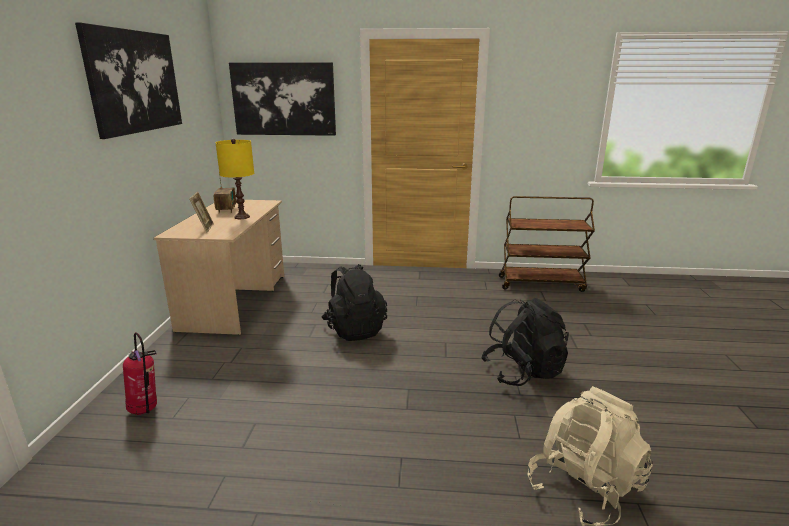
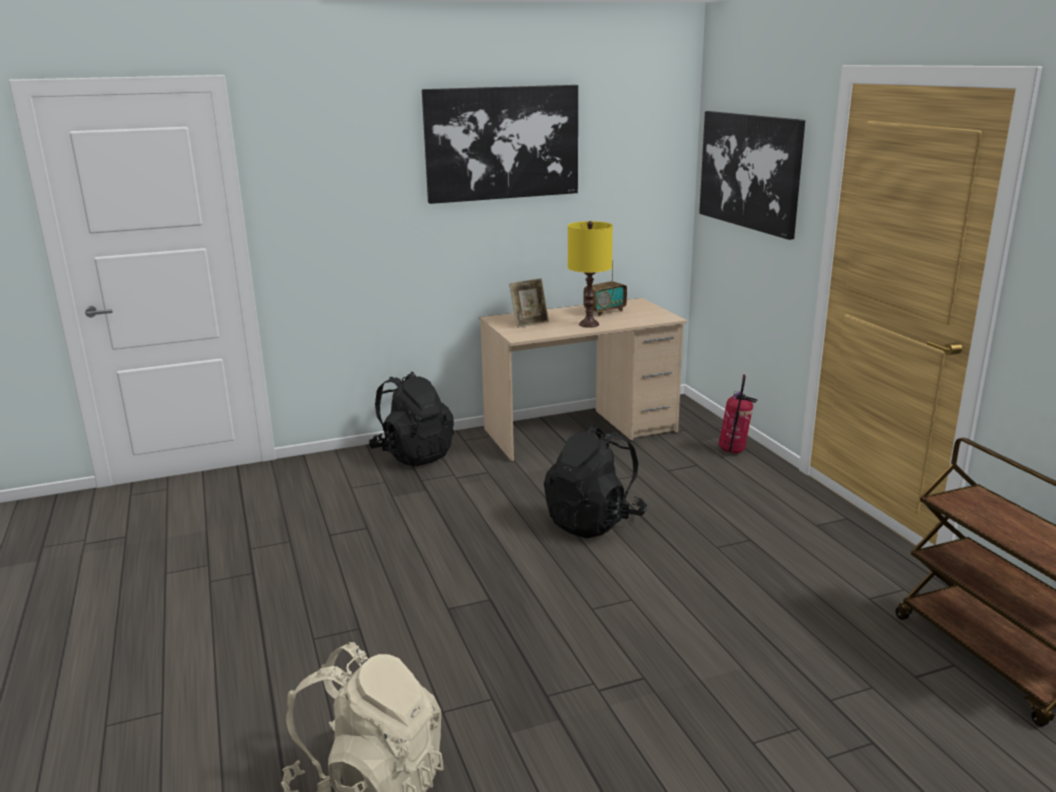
camera: 65 degrees right, 0 degrees up
(146, 410) = (355, 472): fire extinguisher -> fire extinguisher (733, 452)
(523, 372) = (612, 689): black backpack -> black backpack (413, 455)

